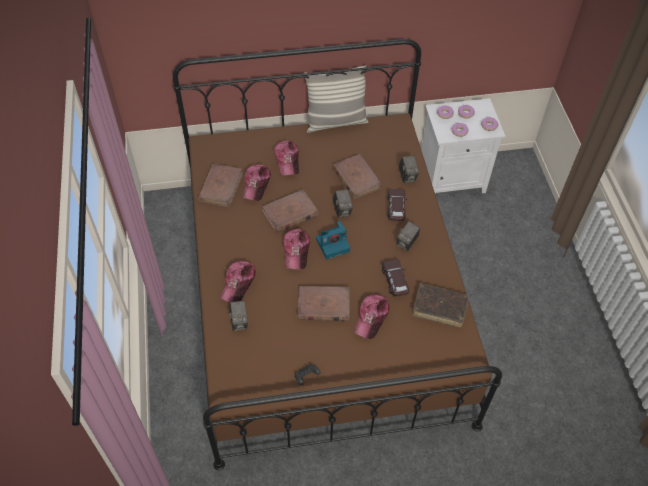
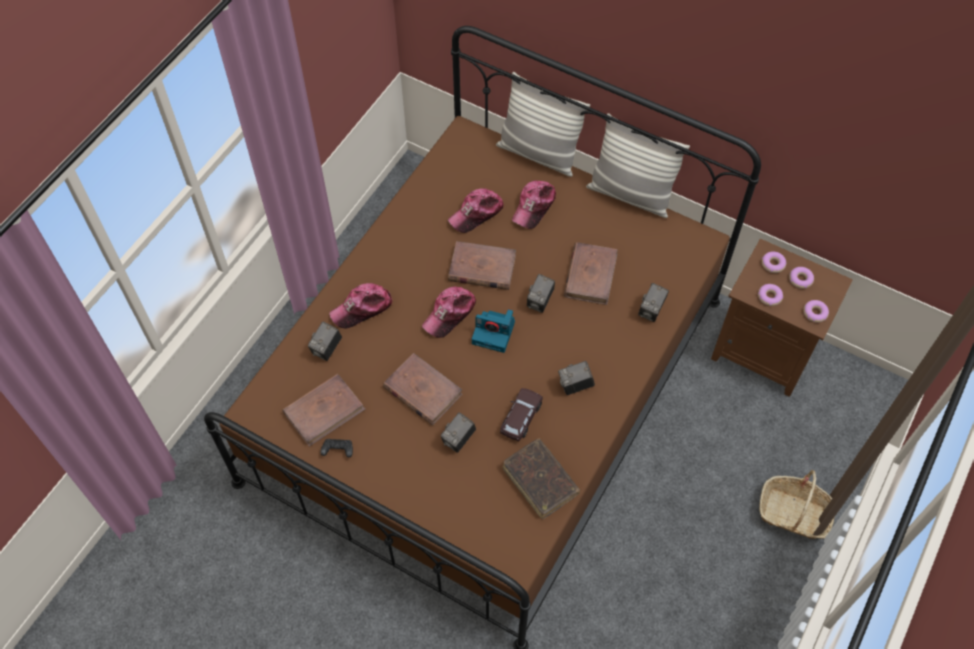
camera: 40 degrees right, 5 degrees up
(221, 187) = (438, 193): brown book -> brown book (324, 411)
(261, 130) = (538, 154): none -> pillow
(371, 318) = (458, 439): cap -> camera
(396, 208) = (601, 339): brown toy car -> none
(452, 178) = (765, 351): white nightstand -> brown nightstand
(542, 250) = (793, 513): none -> basket

